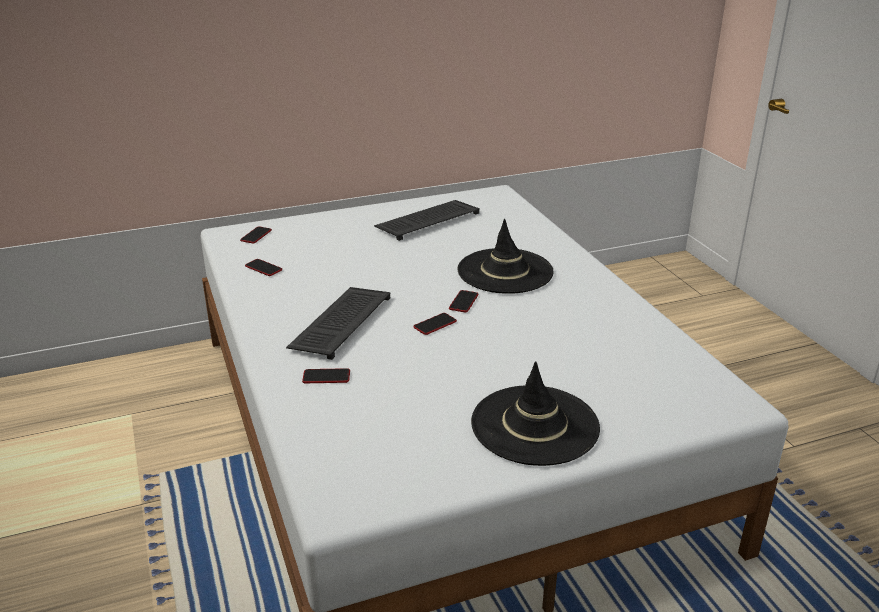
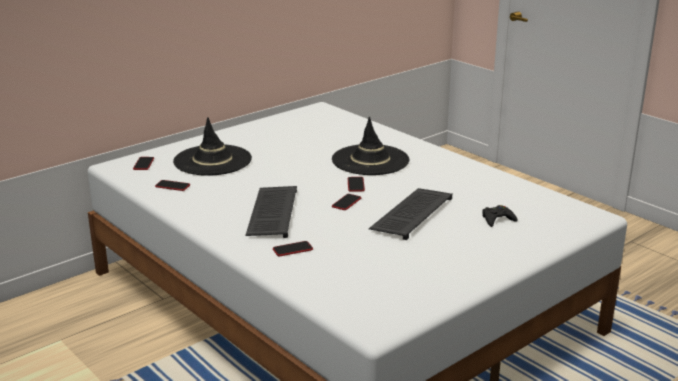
camera: 20 degrees left, 5 degrees down
(428, 220) = (280, 134): keyboard -> keyboard (411, 214)
(535, 425) = (469, 251): black hat -> black hat (212, 161)
(604, 385) = (497, 219): none -> black game controller

